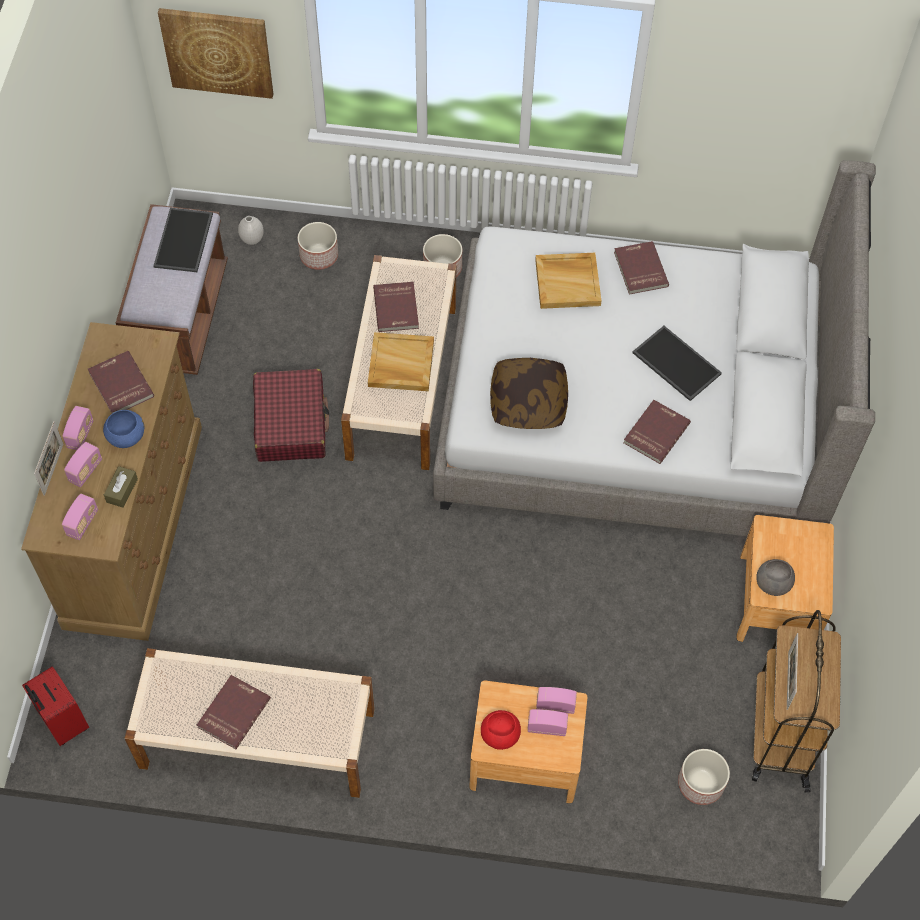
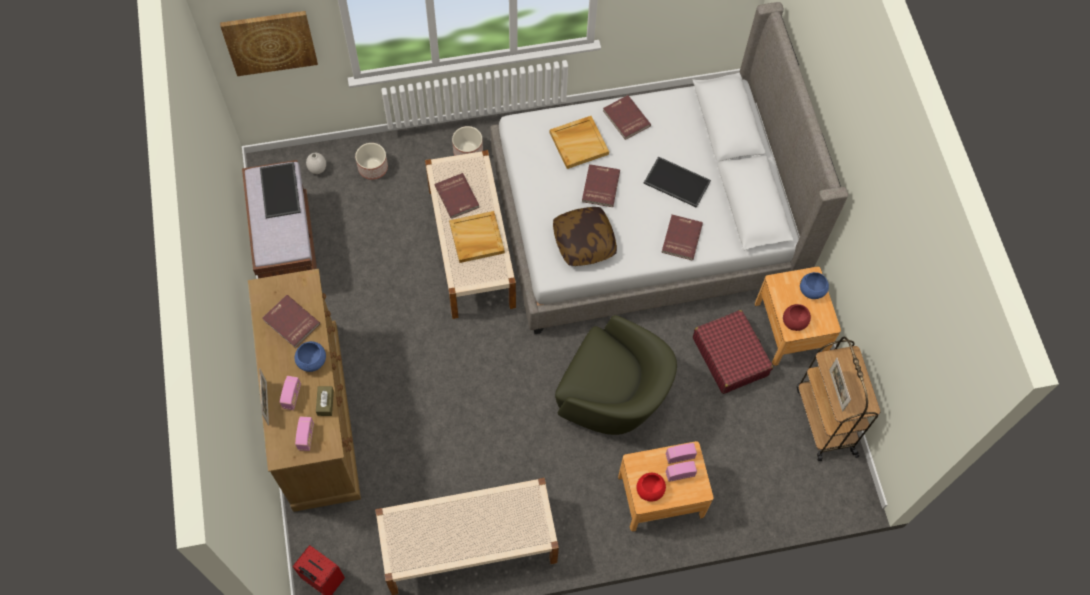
camera: 20 degrees left, 5 degrees up
(80, 435) = (276, 370): radio -> none
(233, 712) = (456, 536): red book -> red book (599, 186)
(291, 423) = (402, 303): red suitcase -> red suitcase (730, 356)
(509, 616) = (612, 398): none -> green armchair
(701, 783) = (785, 474): planter -> none
(772, 583) = (794, 321): grey bowl -> red bowl
(811, 552) = (812, 291): none -> blue bowl

